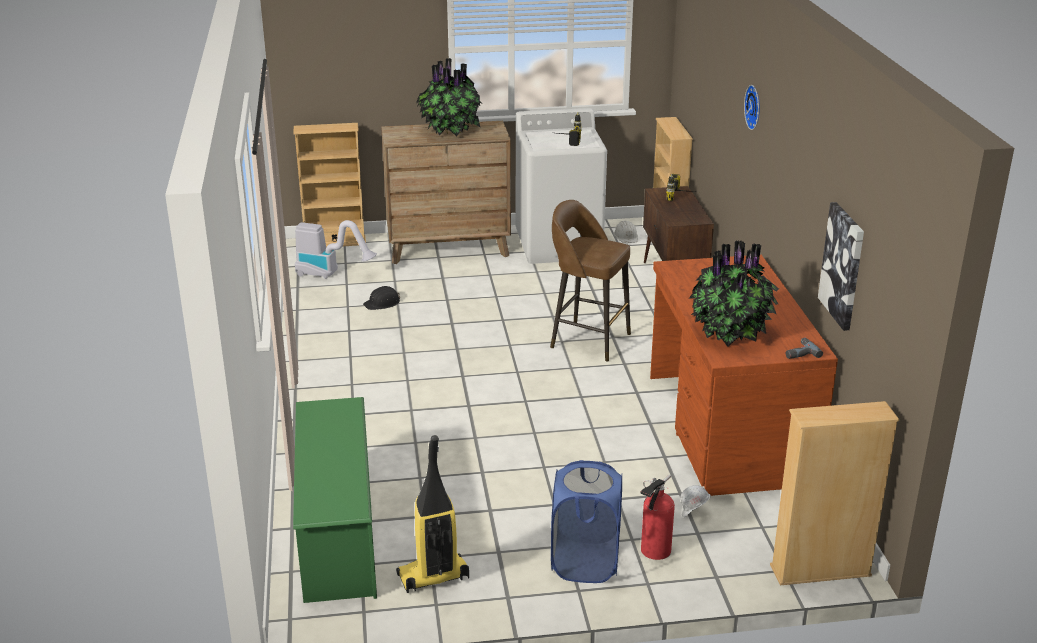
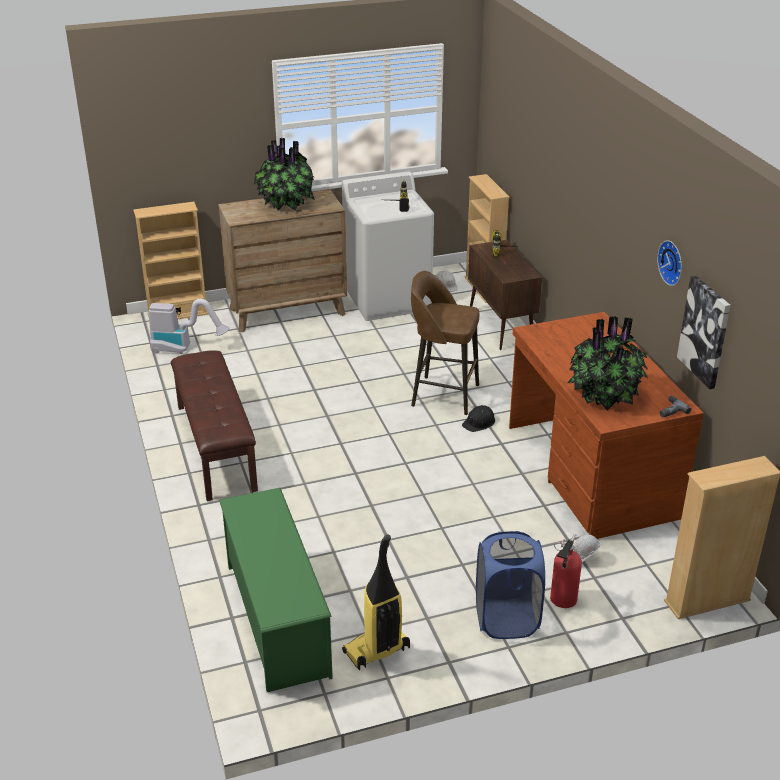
camera: 10 degrees left, 5 degrees up
(330, 367) = (215, 447): none -> brown bench
(382, 303) = (243, 375): black hard hat -> black hard hat (479, 422)
(755, 107) = (589, 178): wall clock -> wall clock (673, 262)

